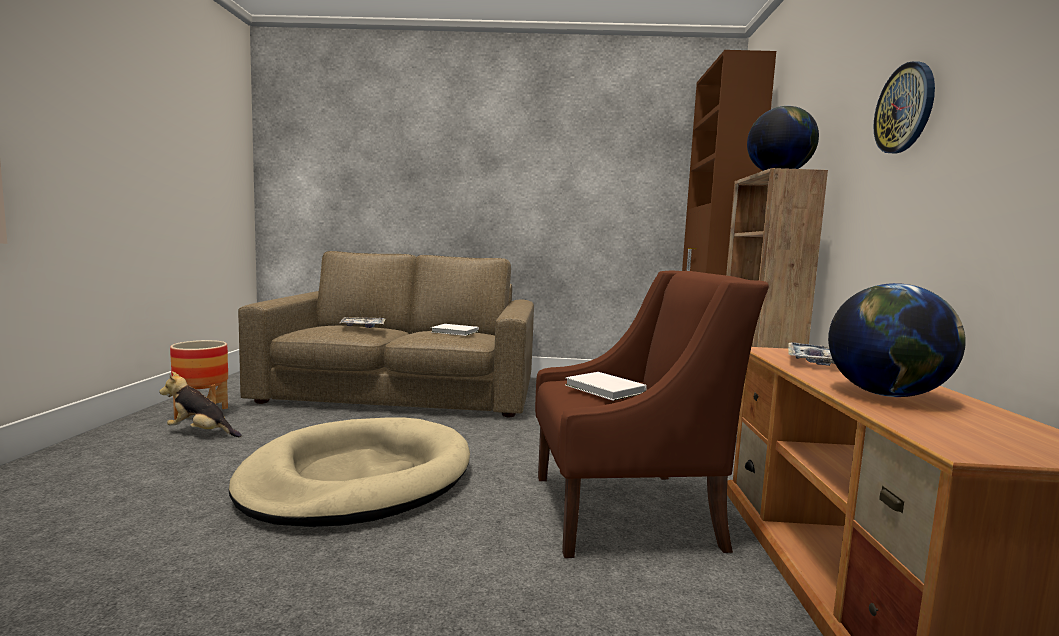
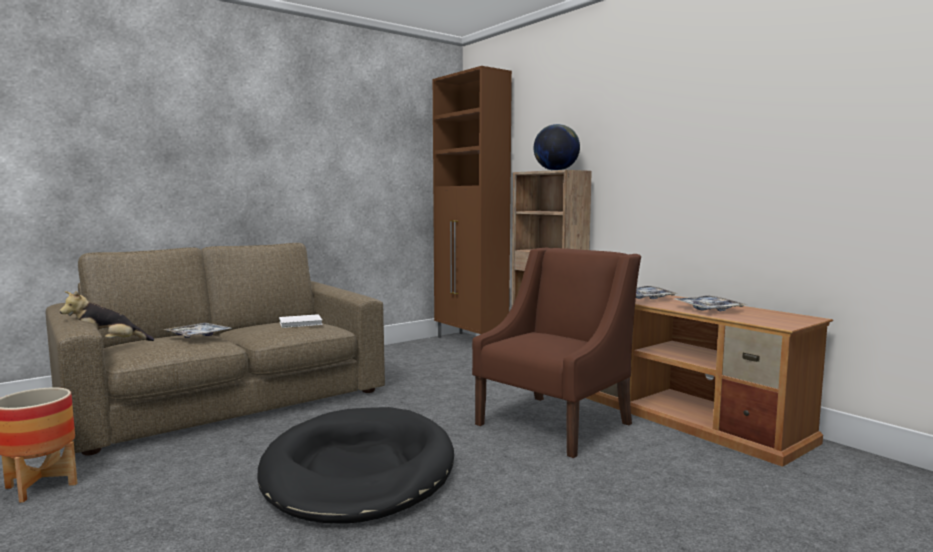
camera: 40 degrees left, 0 degrees up
(201, 433) = (101, 500): plush toy -> plush toy (107, 346)
(358, 478) = (359, 471): beige dog bed -> black dog bed
(605, 389) = (552, 340): white book -> none
(886, 395) = (708, 309): globe -> tray
(905, 108) = (651, 142): wall clock -> none

